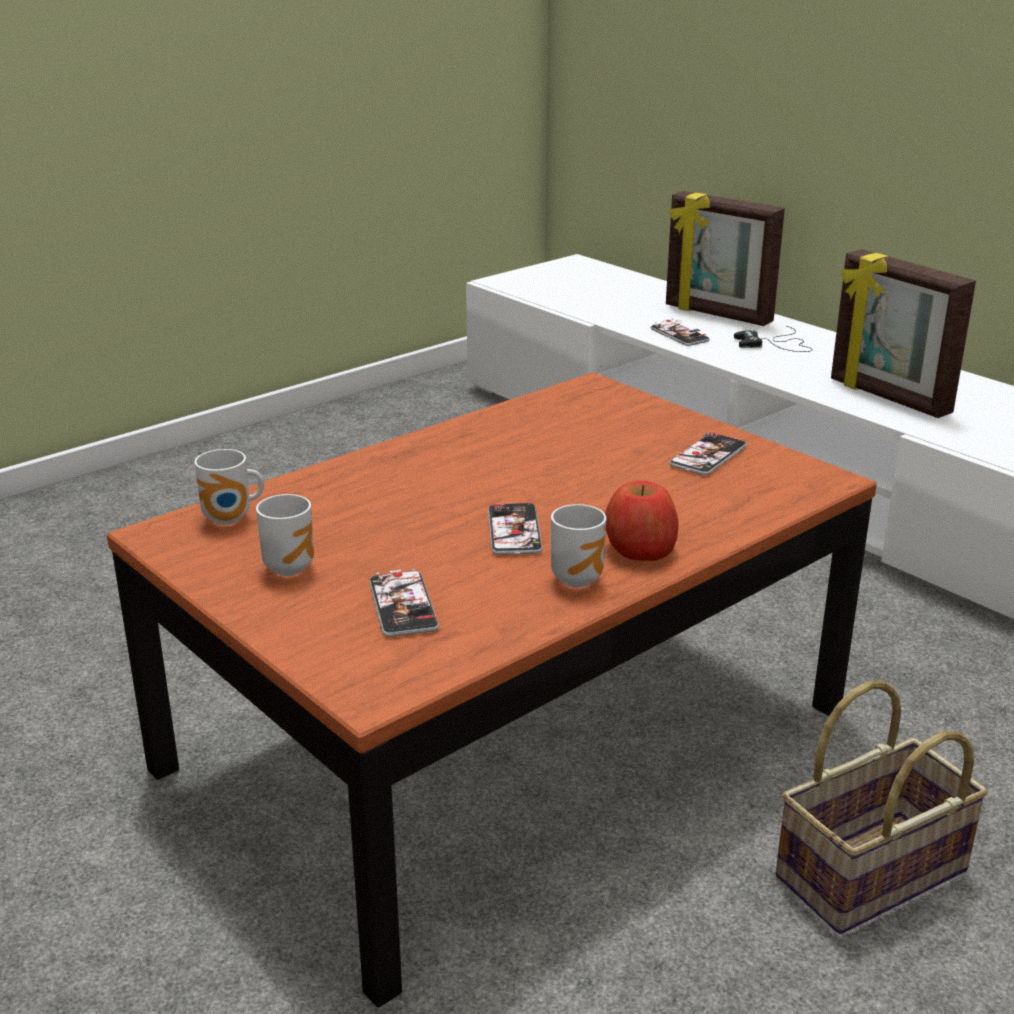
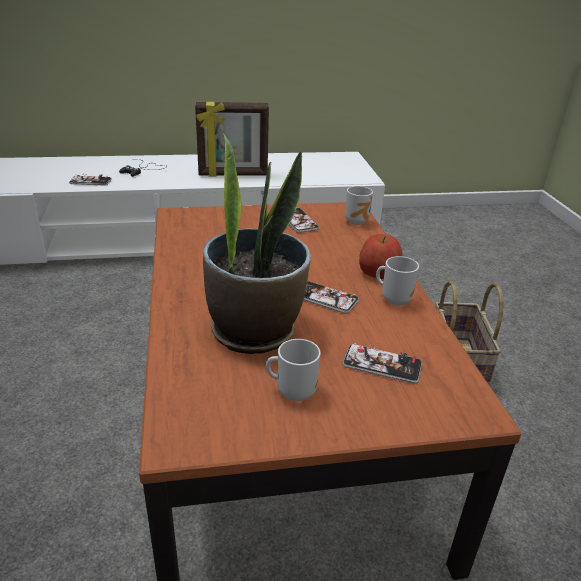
camera: 60 degrees left, 5 degrees up
(231, 519) = (194, 397): mug -> mug (358, 221)
(384, 512) = (254, 330): none -> potted plant
(717, 315) = (86, 165): picture frame -> none

